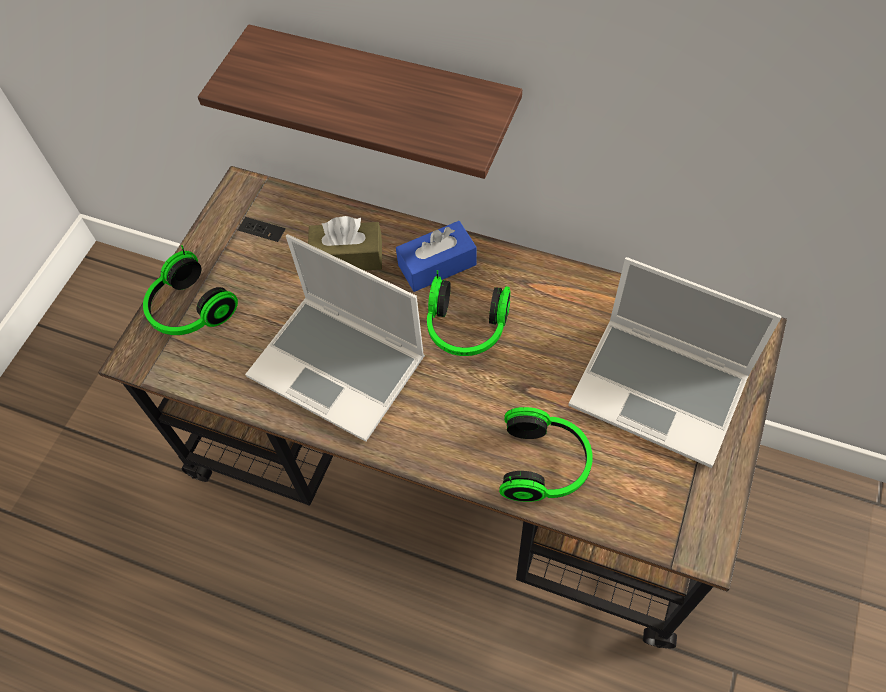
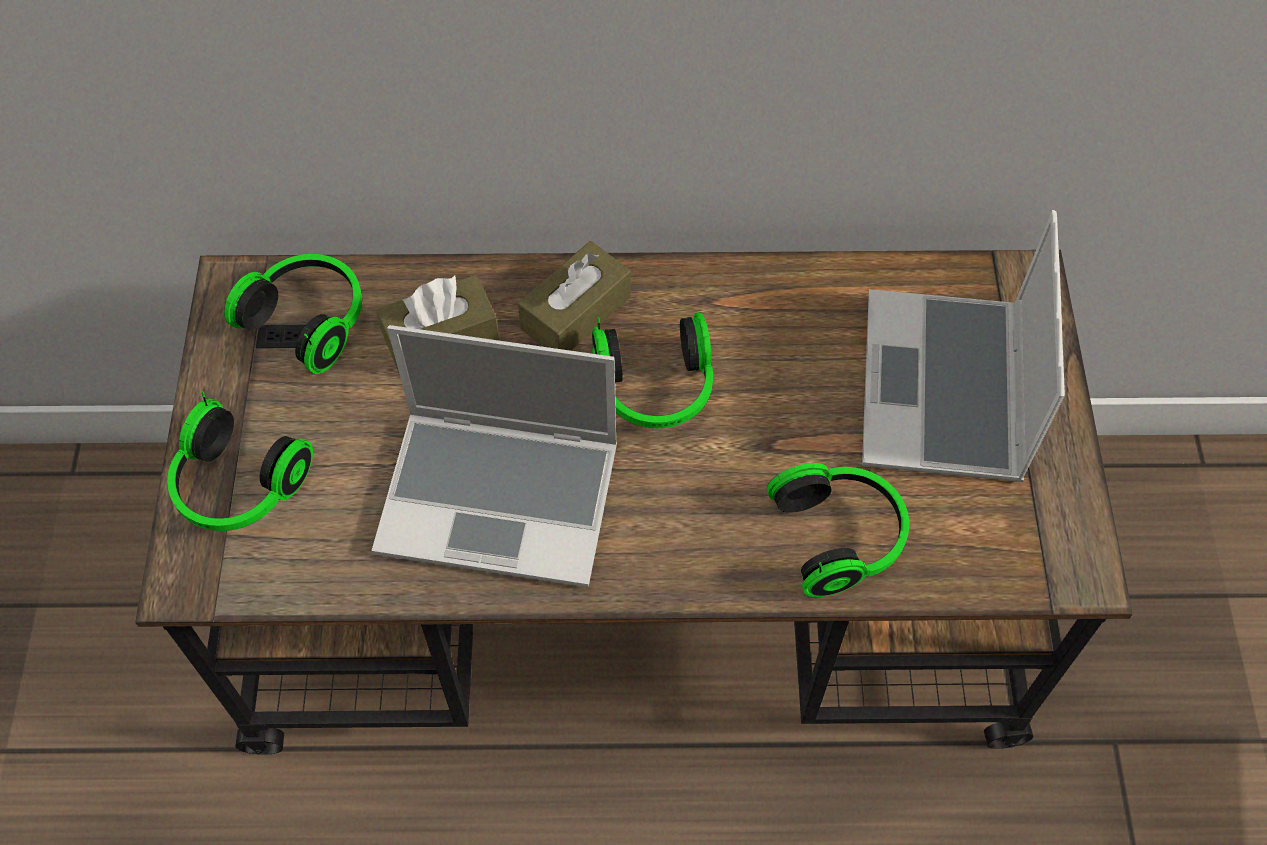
camera: 25 degrees left, 0 degrees up
(275, 222) = (310, 320): none -> headphones
(385, 95) = (458, 88): shelf -> none
(437, 265) = (576, 313): blue tissue box -> brown tissue box
(661, 391) = (946, 391): laptop -> laptop turned 90 degrees clockwise

